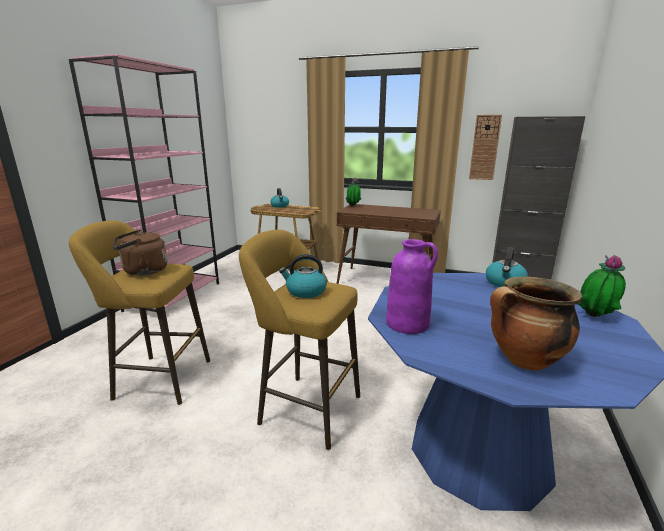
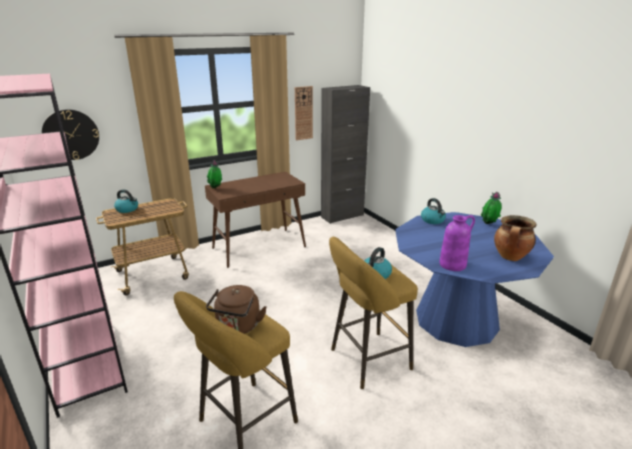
camera: 50 degrees left, 5 degrees up
(266, 141) = (71, 134): none -> wall clock

